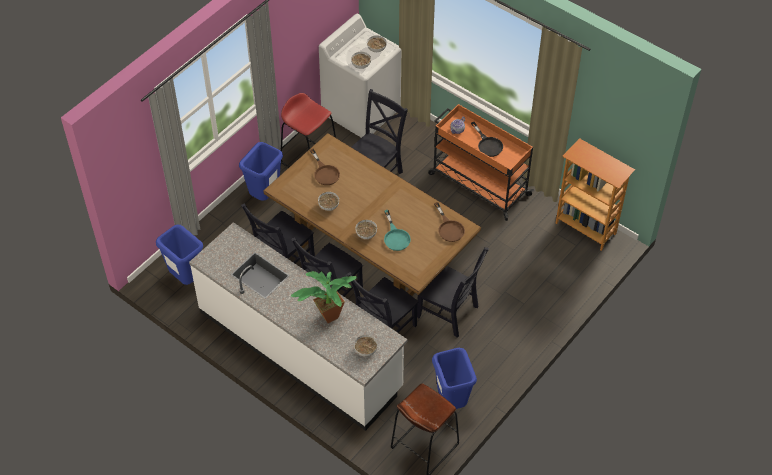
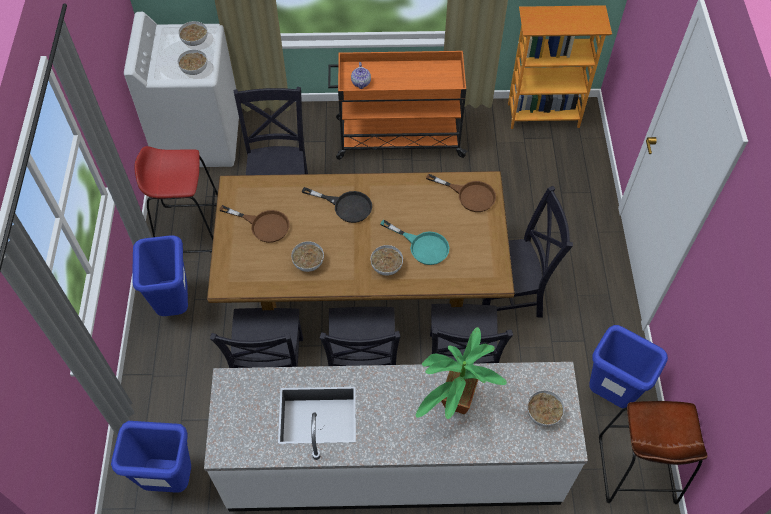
camera: 40 degrees left, 5 degrees up
(488, 144) = (409, 78): black frying pan -> black frying pan (346, 206)

